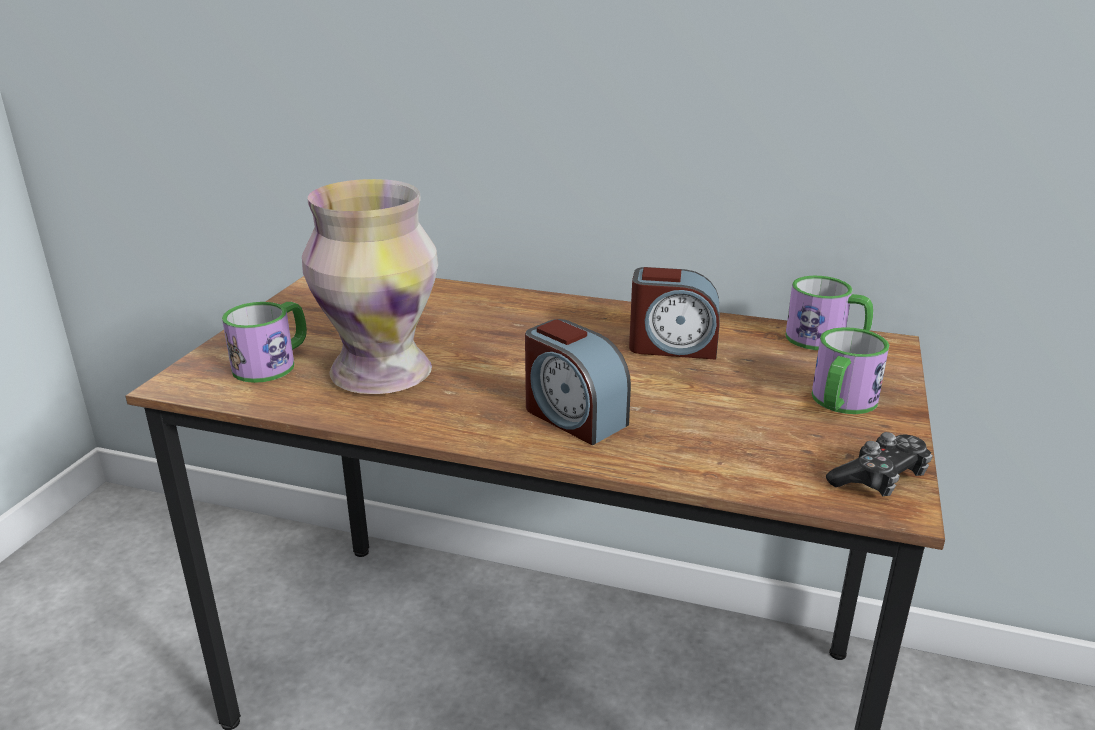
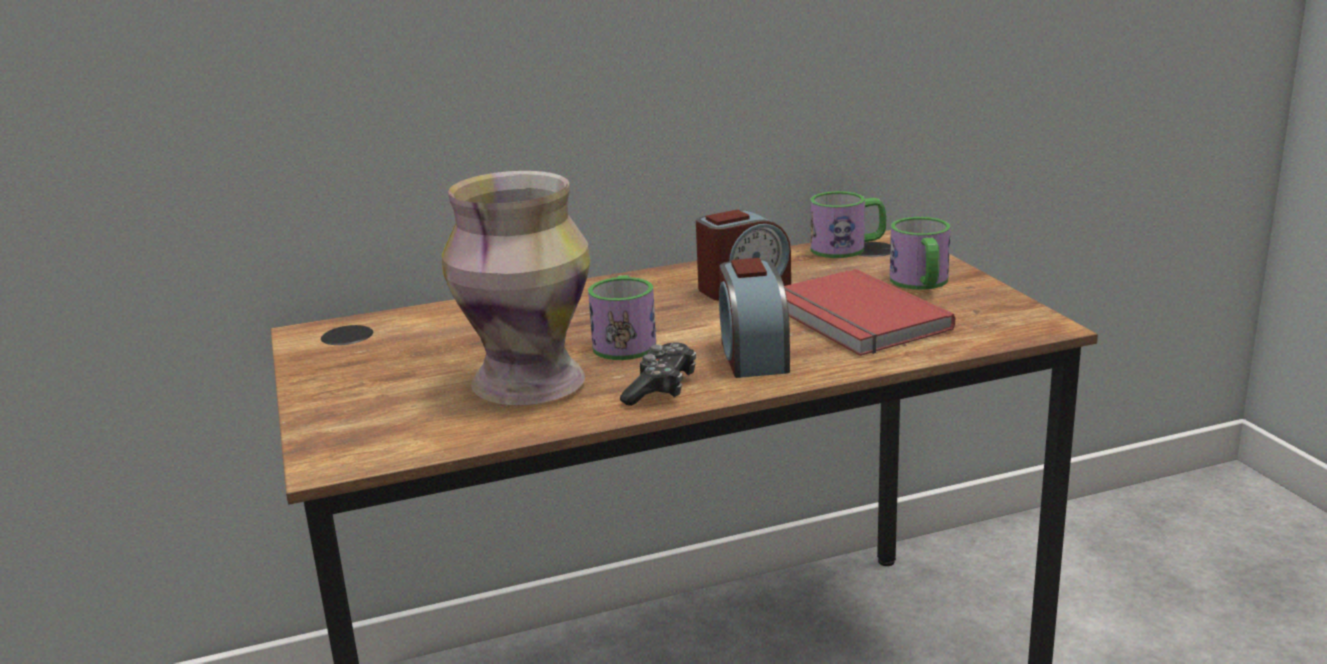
camera: 35 degrees left, 5 degrees down
(273, 363) = (401, 415): mug -> mug (625, 342)
(573, 416) = (752, 355): alarm clock -> alarm clock turned 75 degrees clockwise
(715, 416) = (854, 319): none -> red book
(880, 479) = (1015, 316): game controller -> game controller (661, 388)

